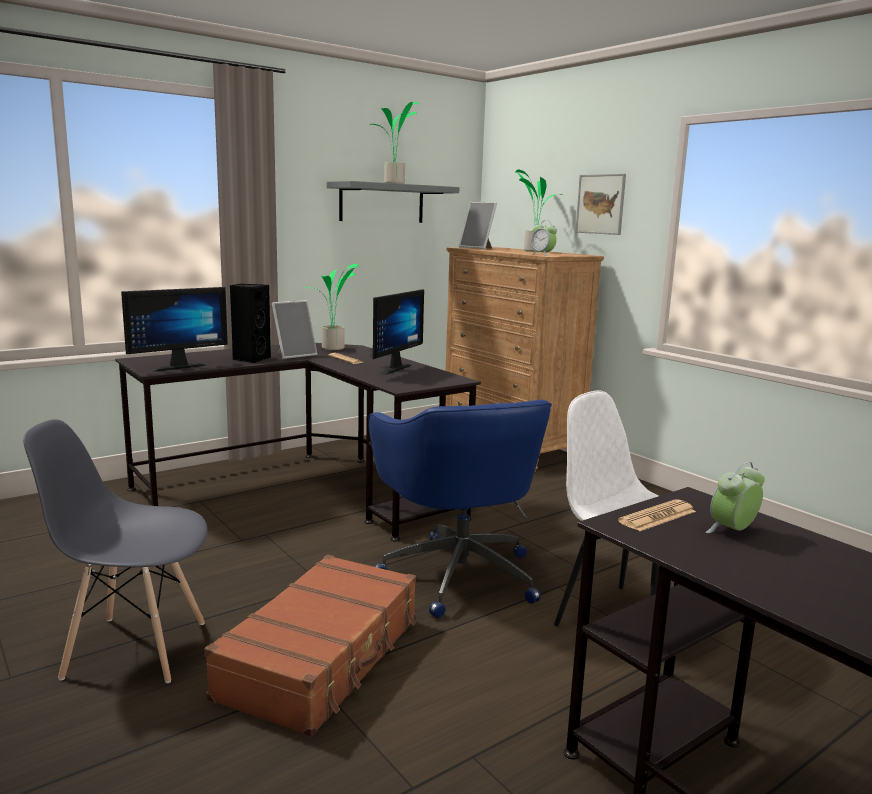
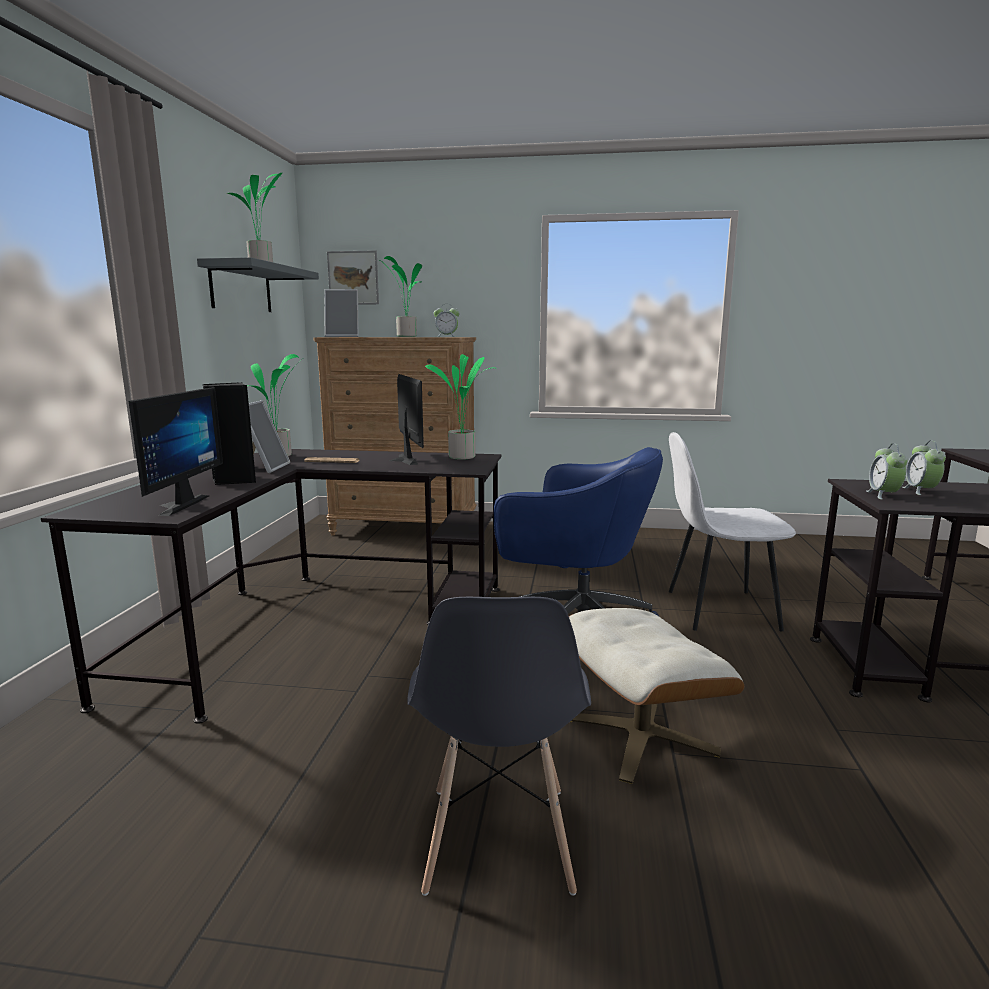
camera: 45 degrees left, 0 degrees up
(134, 649) = (498, 839): grey chair -> grey chair turned 45 degrees counterclockwise
(323, 658) = (640, 735): brown suitcase -> beige ottoman
(440, 377) = (463, 457): none -> potted plant
(600, 204) = (464, 290): picture -> picture (353, 278)
(657, 517) = (883, 495): newspaper -> alarm clock

